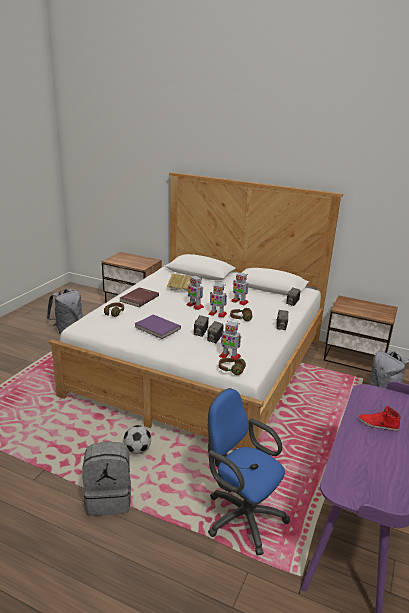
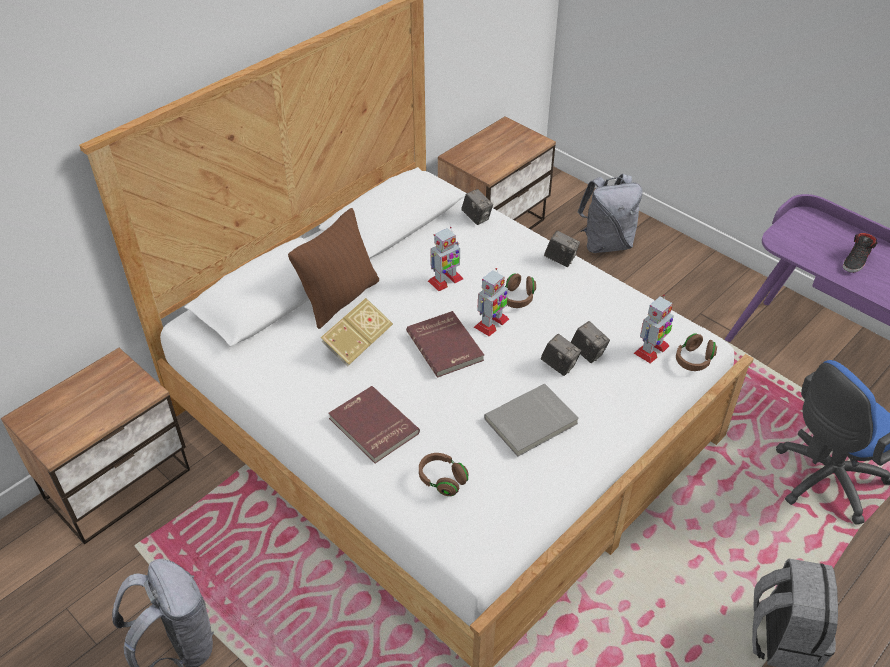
camera: 70 degrees left, 20 degrees up
(137, 450) = (674, 577): football -> none
(157, 328) = (532, 422): purple book -> grey book
(194, 306) = (446, 345): toy robot -> red book
(209, 284) = (340, 299): none -> brown pillow
(378, 425) = (856, 260): red shoe -> black shoe

